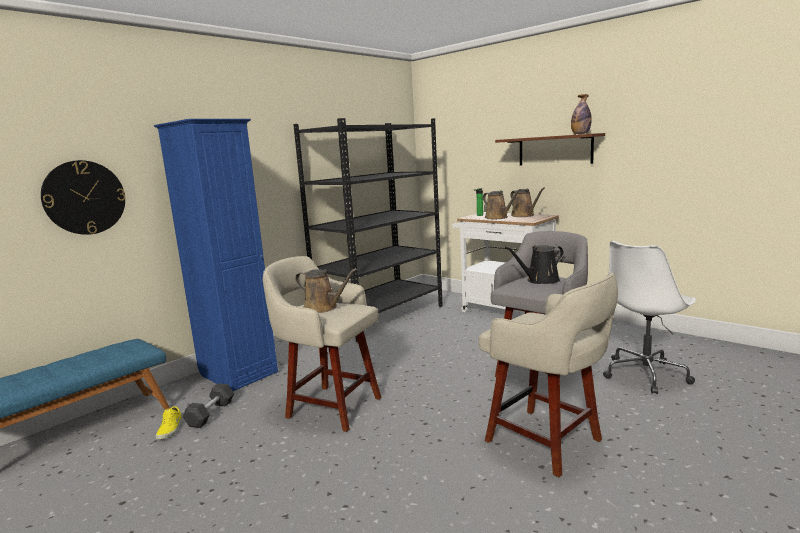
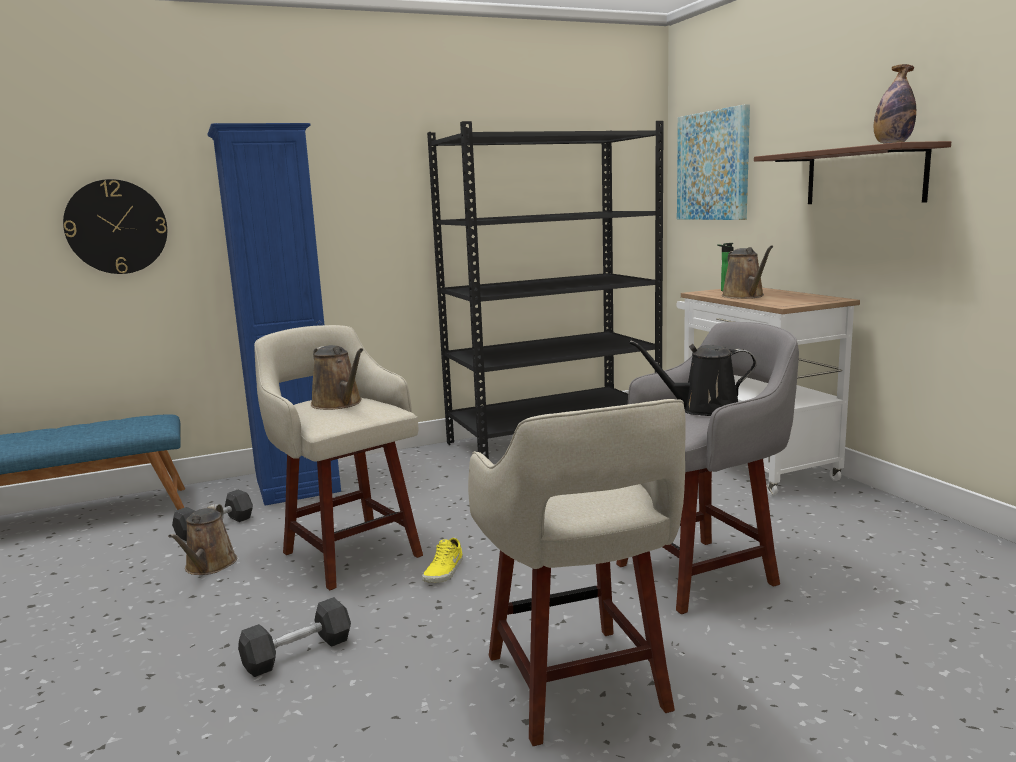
camera: 25 degrees right, 0 degrees up
(170, 429) = (158, 536): yellow shoe -> yellow shoe (444, 571)
(371, 472) = (298, 653): none -> grey dumbbell
(451, 144) = (713, 166): none -> picture
(524, 215) = (796, 296): brown watering can -> brown watering can (209, 566)
(644, 376) = (889, 625): white office chair -> none

